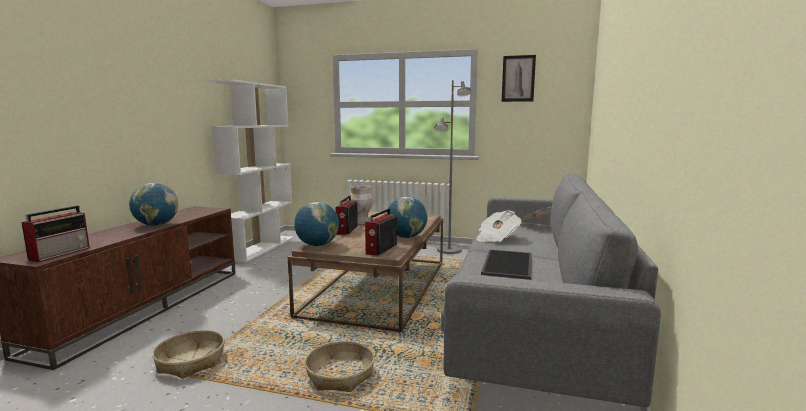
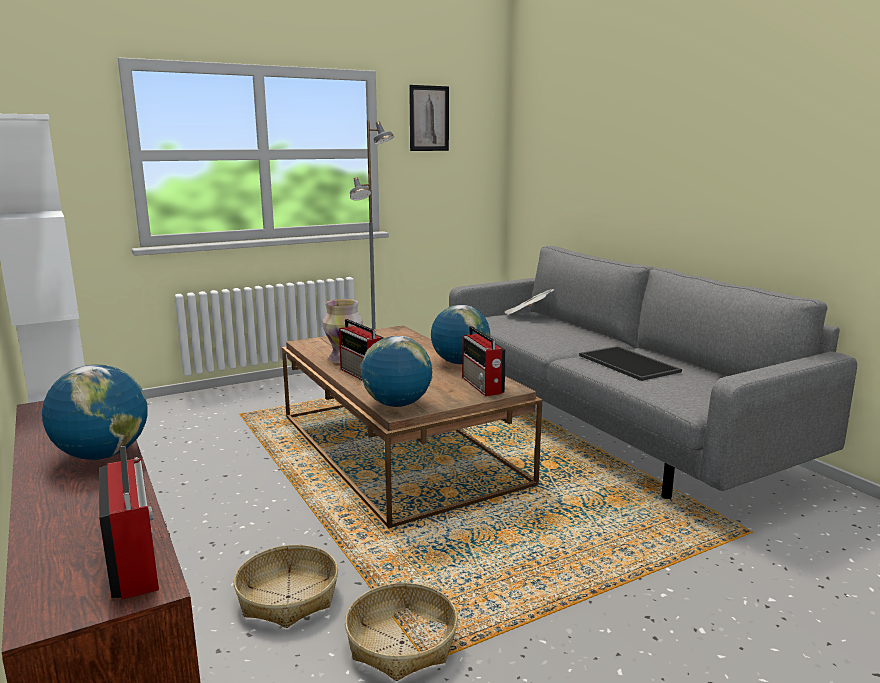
camera: 45 degrees left, 5 degrees up
(340, 375) = (584, 553): basket -> basket (288, 597)
(496, 238) = (540, 339): newspaper -> none

